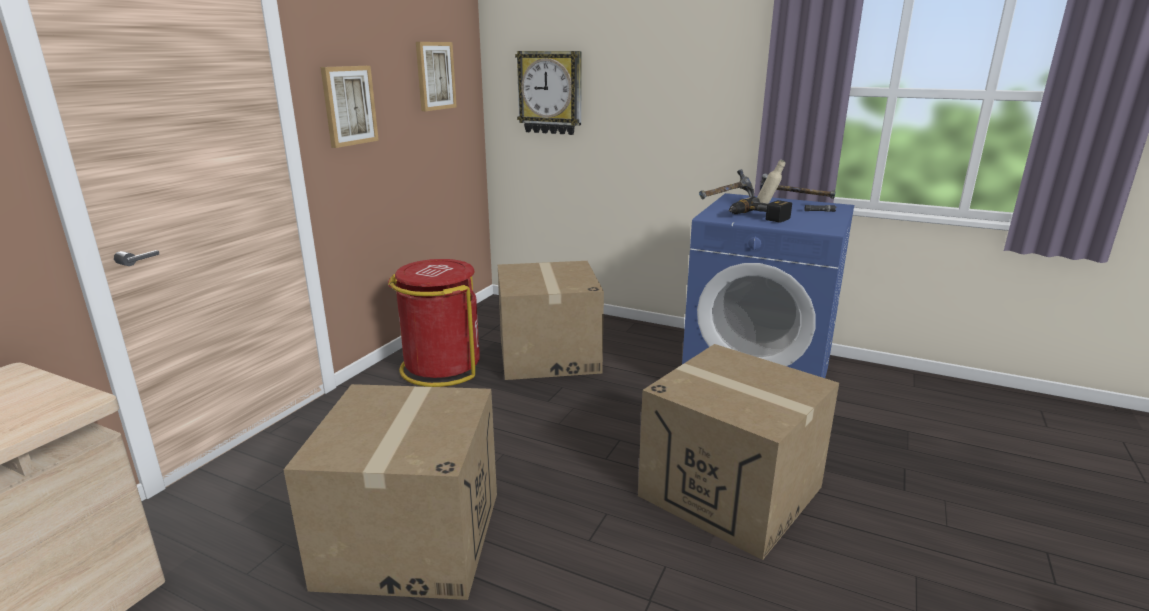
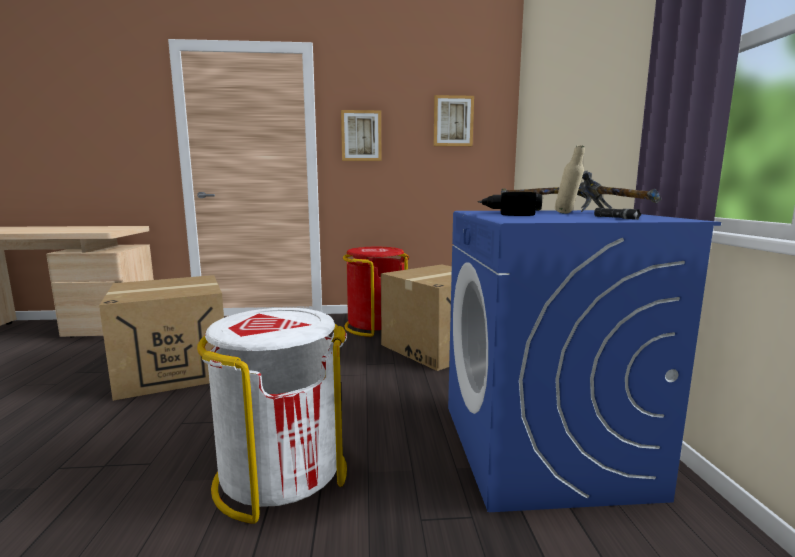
camera: 60 degrees right, 10 degrees down
(550, 92) = (539, 128): wall clock -> none
(731, 491) = (280, 475): cardboard box -> white trash can

